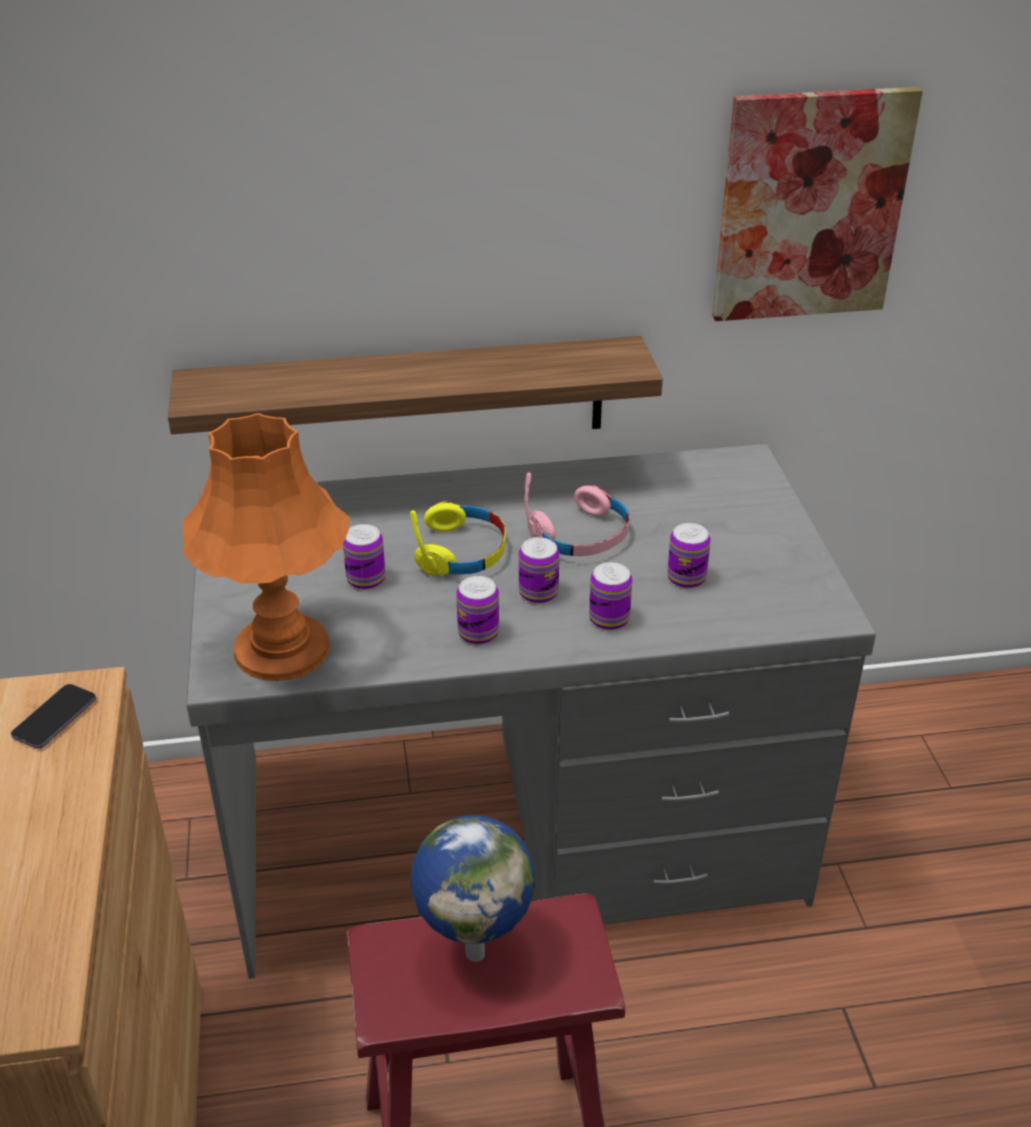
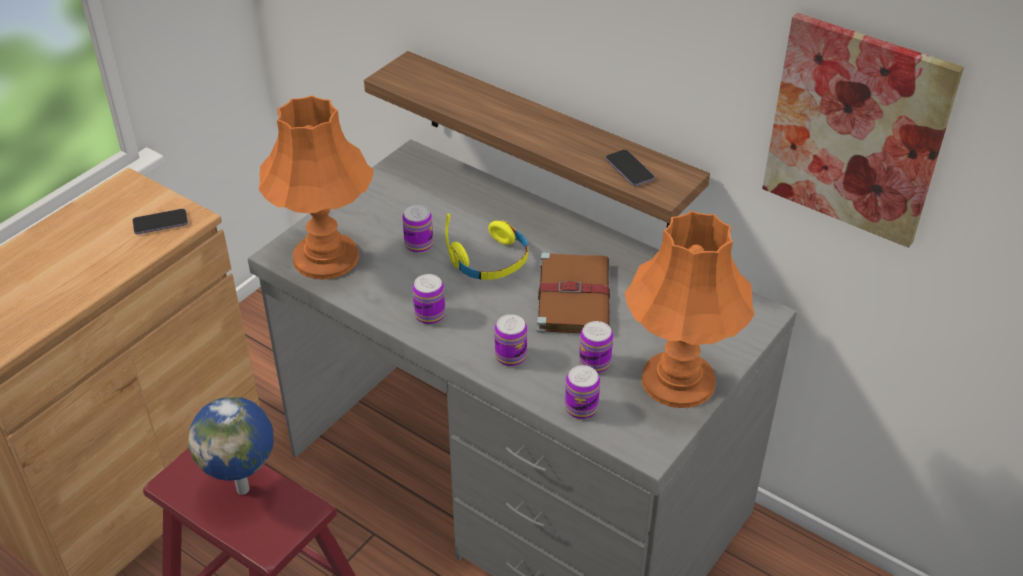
camera: 45 degrees right, 5 degrees up
(538, 593) = (496, 314): can -> can (581, 408)
(573, 365) = (629, 169): none -> phone
(581, 536) = (573, 295): pink headphones -> brown book
(770, 548) = (679, 381): none -> orange table lamp

